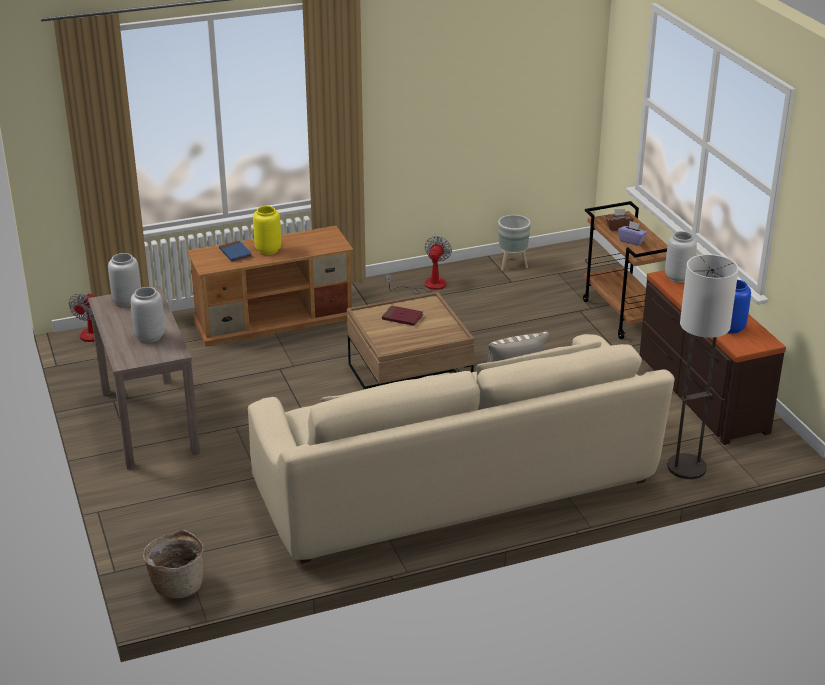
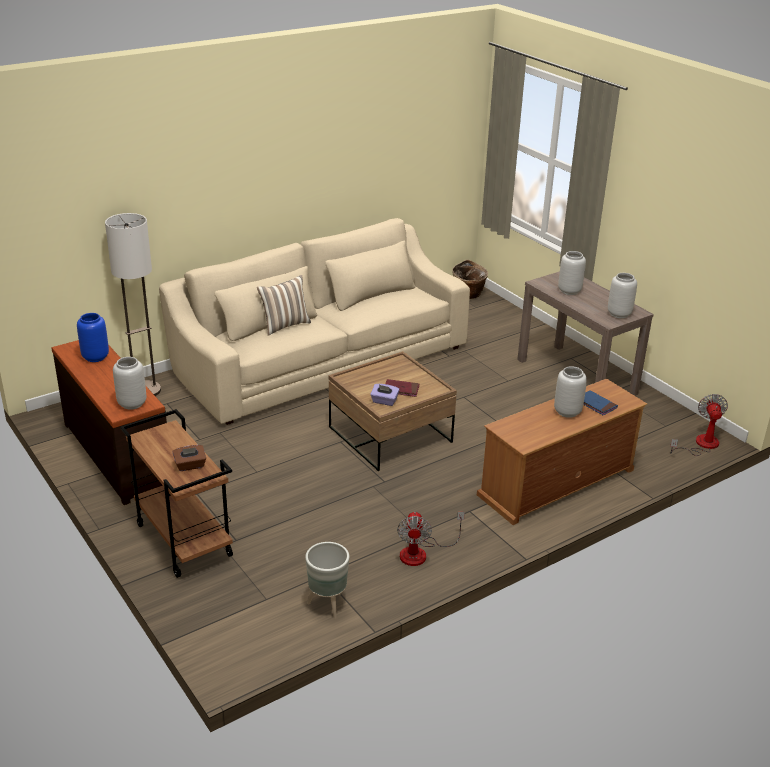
camera: 165 degrees right, 0 degrees up
(268, 250) = (568, 412): yellow vase -> grey vase
(631, 241) = (176, 447): purple tissue box -> purple tissue box (384, 401)

